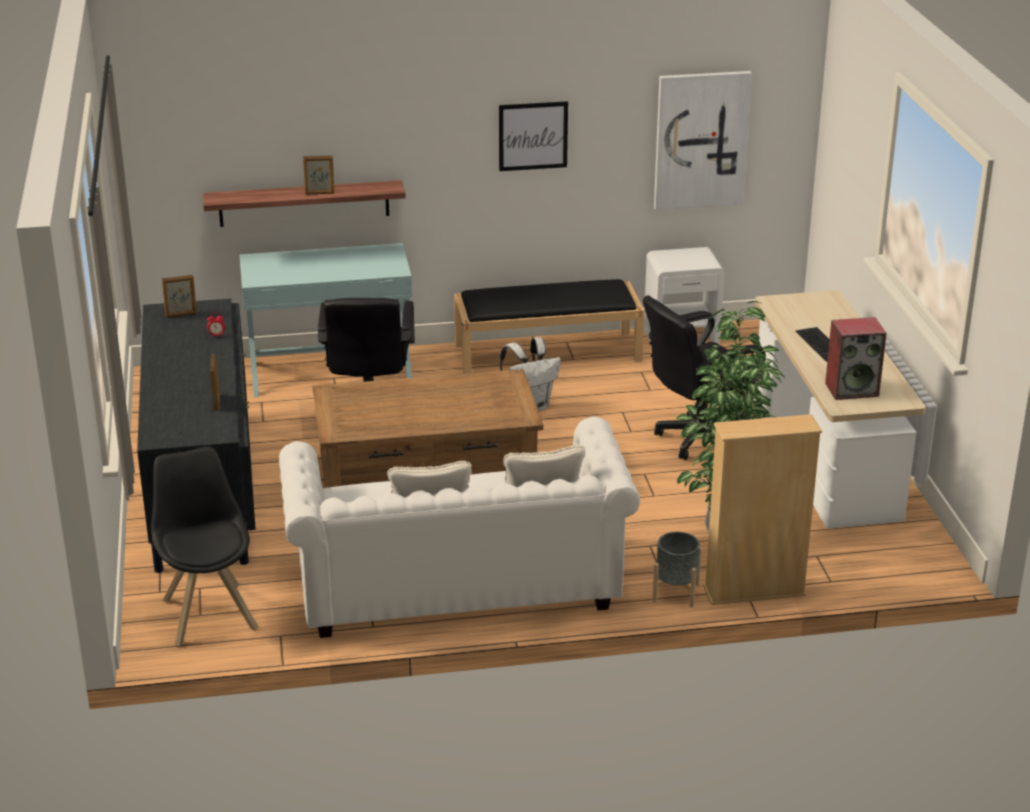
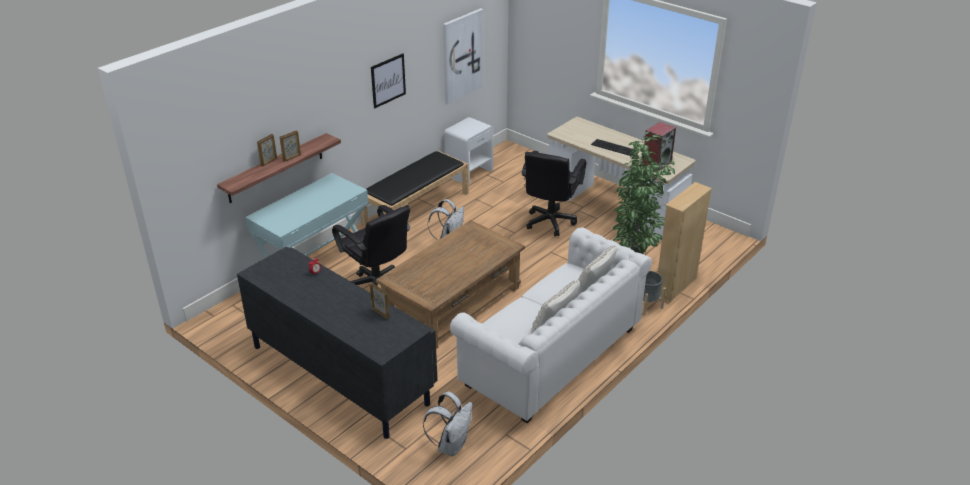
camera: 40 degrees left, 5 degrees up
(181, 315) = (272, 269): picture frame -> picture frame (269, 162)
(208, 614) = (451, 445): black chair -> white backpack

